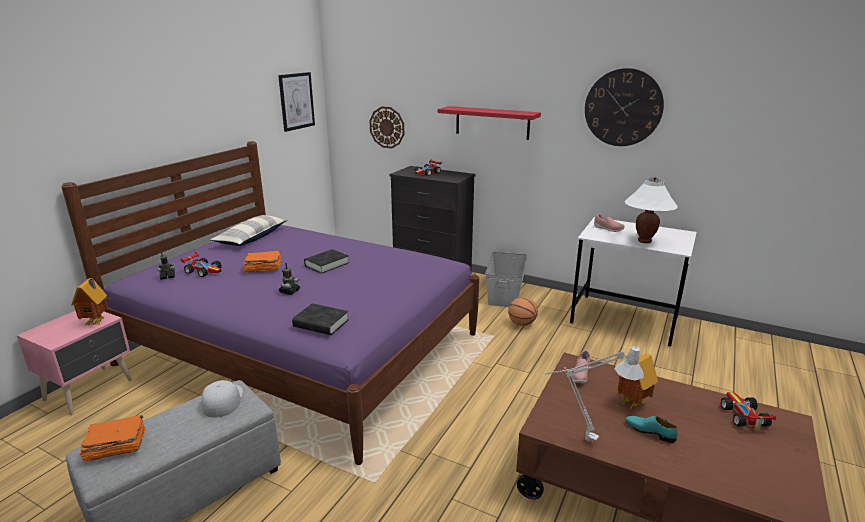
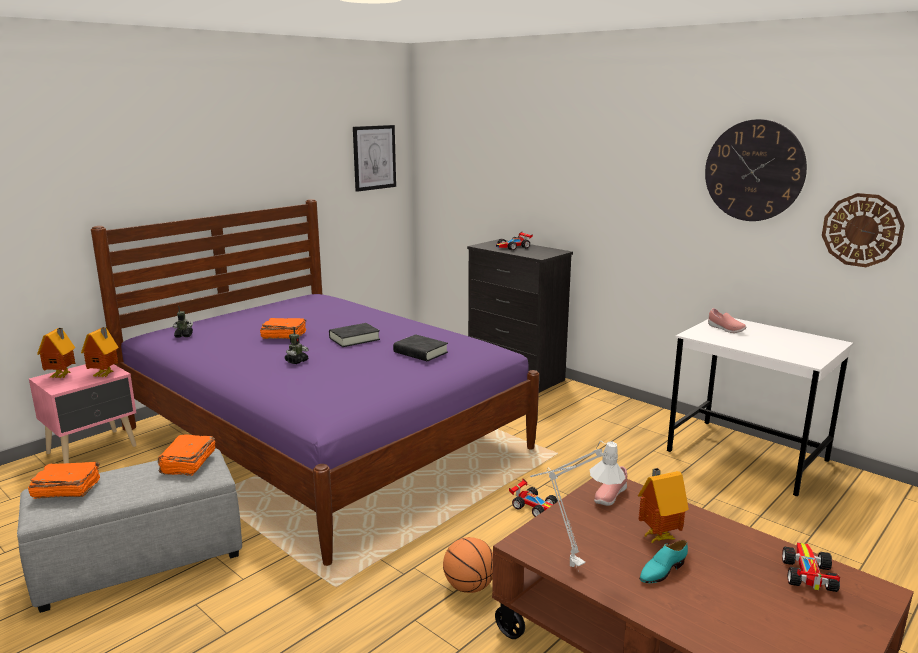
camera: 15 degrees right, 5 degrees down
(52, 328) = (62, 376): none -> toy house
(204, 271) = (223, 333): toy car -> toy car (535, 507)
(222, 400) = (187, 464): white cap -> orange book
(252, 238) = (292, 306): pillow -> none
(321, 323) = (309, 395): black book -> black book (420, 352)
(387, 127) = (476, 191): wall clock -> wall clock (862, 230)
(492, 122) = (594, 188): red shelf -> none
(505, 293) = (598, 407): grey storage box -> none
(522, 324) = (601, 444): basketball -> basketball (469, 587)
(644, 241) = (766, 346): white table lamp -> none
(649, 431) = (662, 571): turquoise shoe -> turquoise shoe turned 90 degrees counterclockwise

